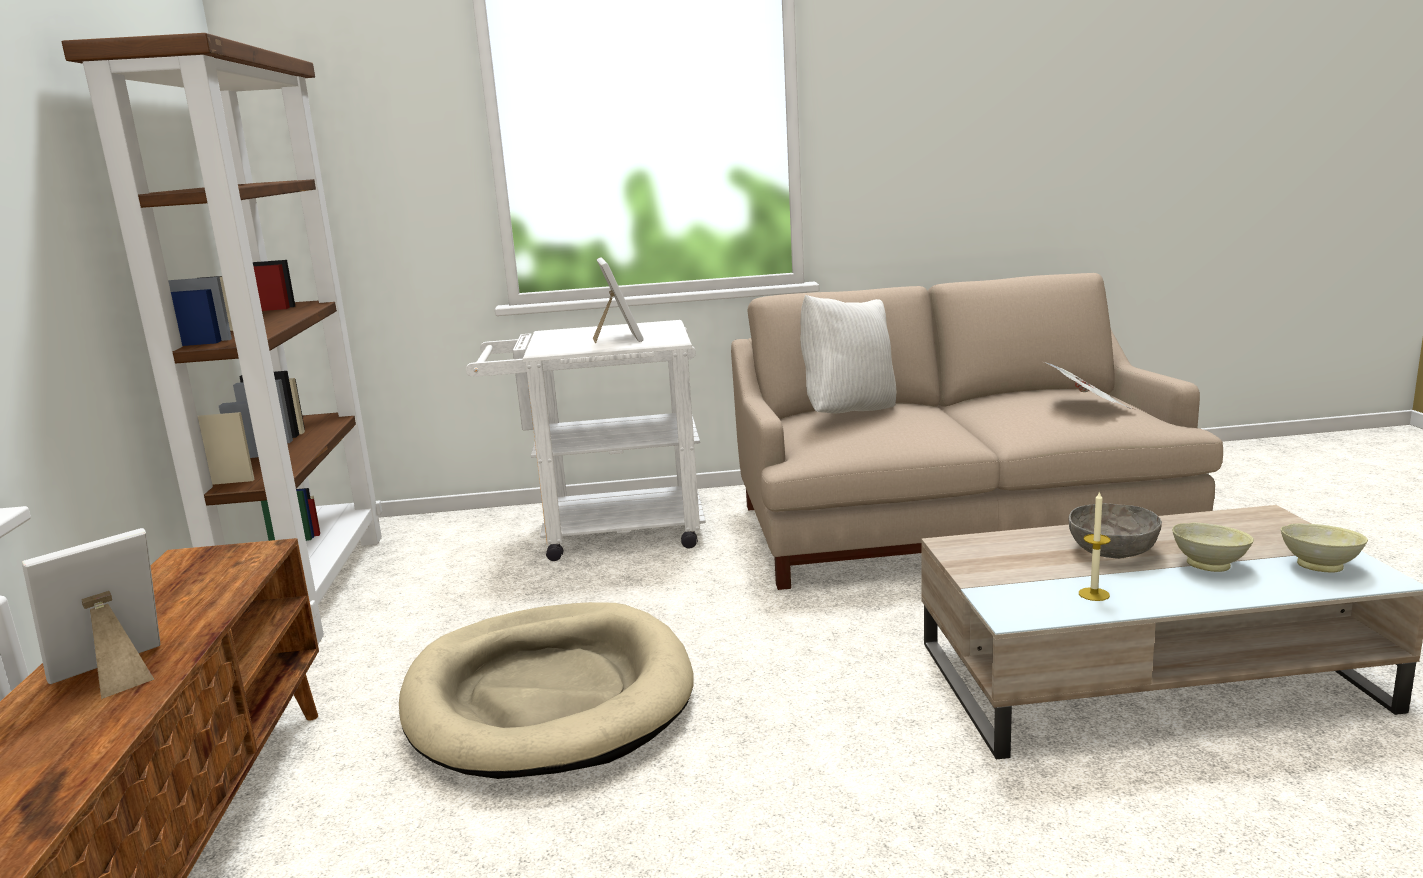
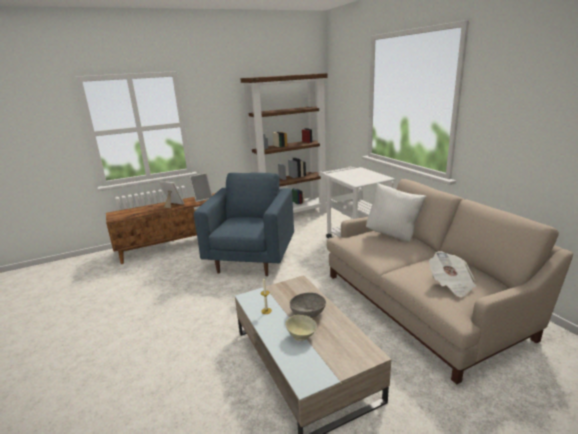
camera: 70 degrees right, 5 degrees up
(548, 697) = (251, 259): beige dog bed -> blue armchair
(619, 338) = (354, 177): picture frame -> picture frame (202, 198)
(1320, 566) = (312, 366): beige bowl -> none

